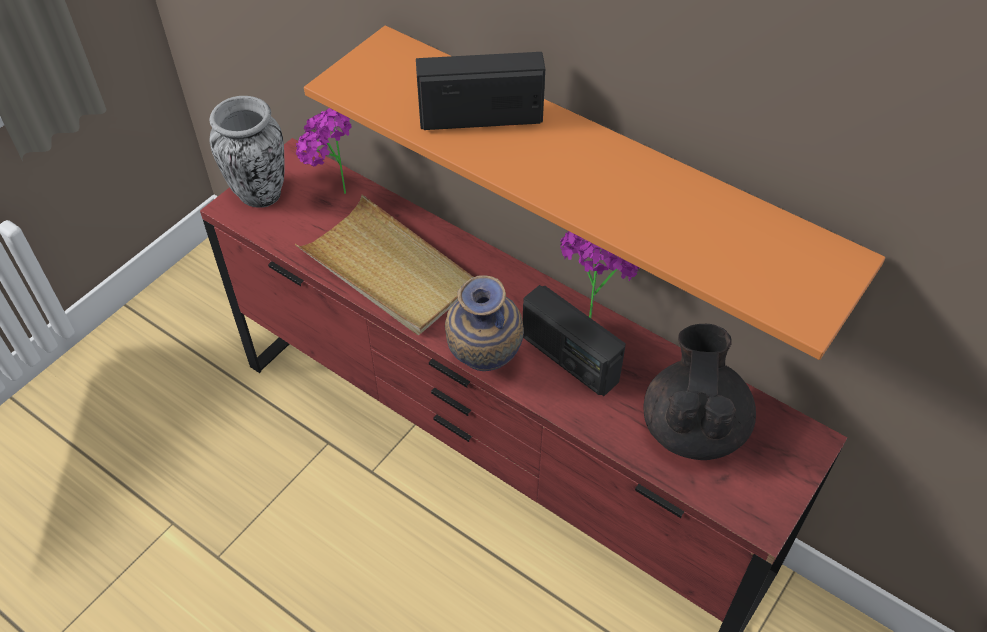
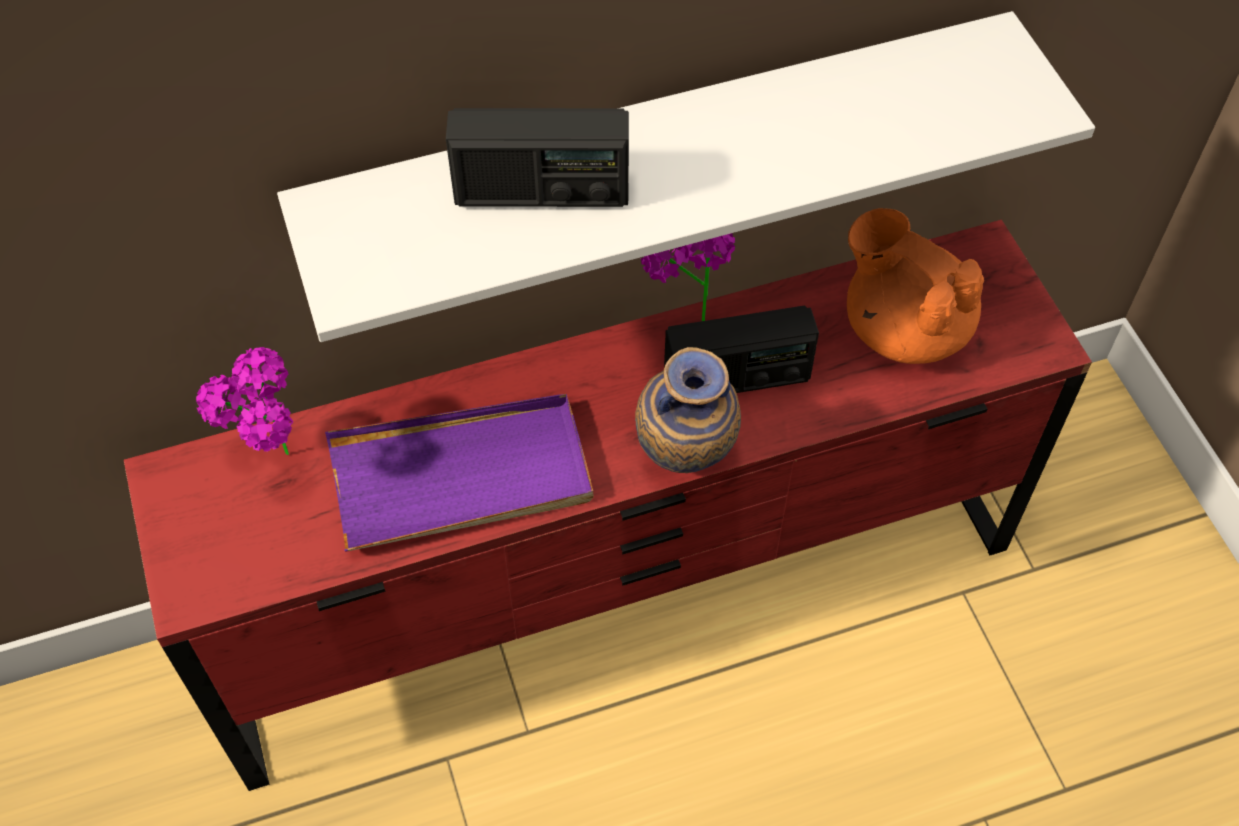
camera: 55 degrees left, 5 degrees up
(260, 194) = (197, 550): vase -> none
(388, 270) = (461, 477): beige tray -> purple tray
(480, 116) = (541, 192): radio -> radio turned 120 degrees counterclockwise
(604, 167) = (660, 146): orange shelf -> white shelf
(693, 426) = (903, 328): black teapot -> orange teapot

